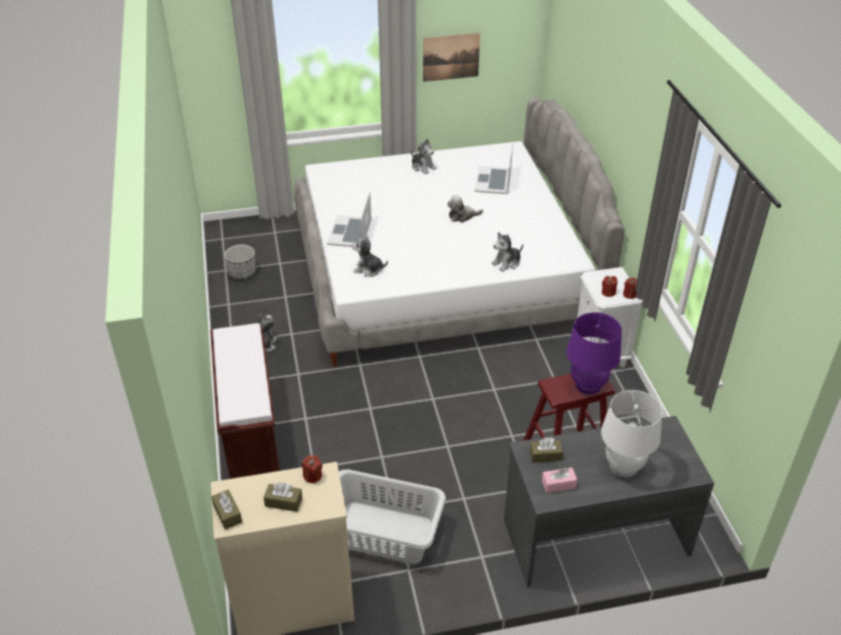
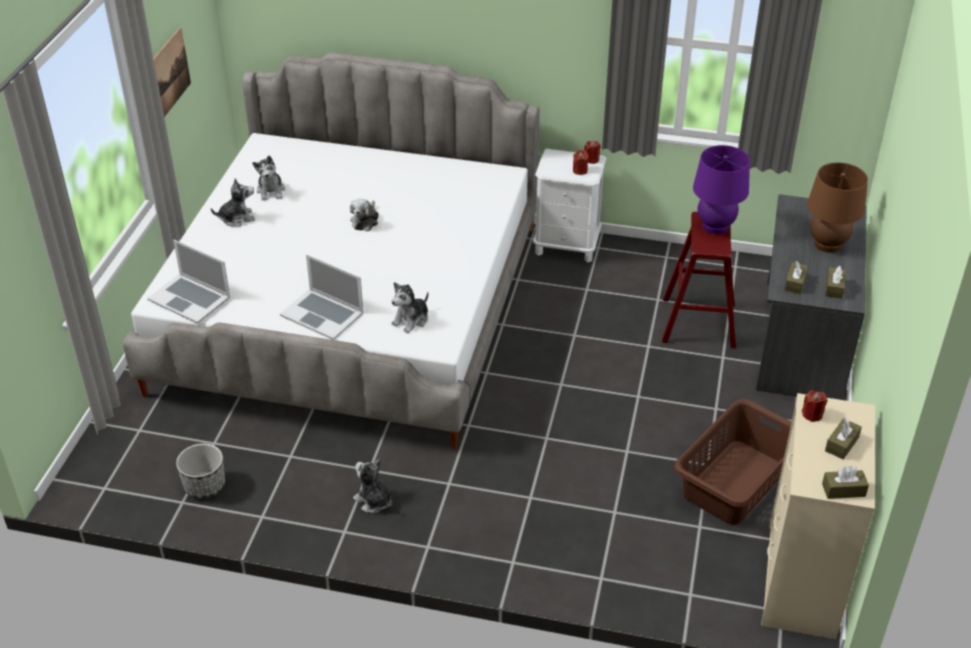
camera: 65 degrees left, 0 degrees up
(250, 433) = (526, 554): brown bench -> none
(383, 532) = (734, 482): grey laundry basket -> brown laundry basket
(493, 180) = (315, 177): laptop -> laptop (189, 298)
(507, 263) = (477, 218): plush toy -> plush toy (271, 191)
(558, 484) = (834, 288): pink tissue box -> brown tissue box
(623, 466) = (827, 244): white table lamp -> brown table lamp

